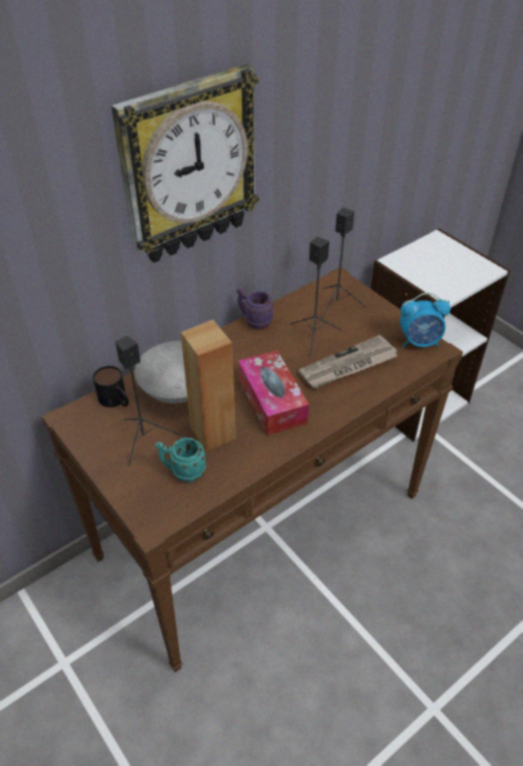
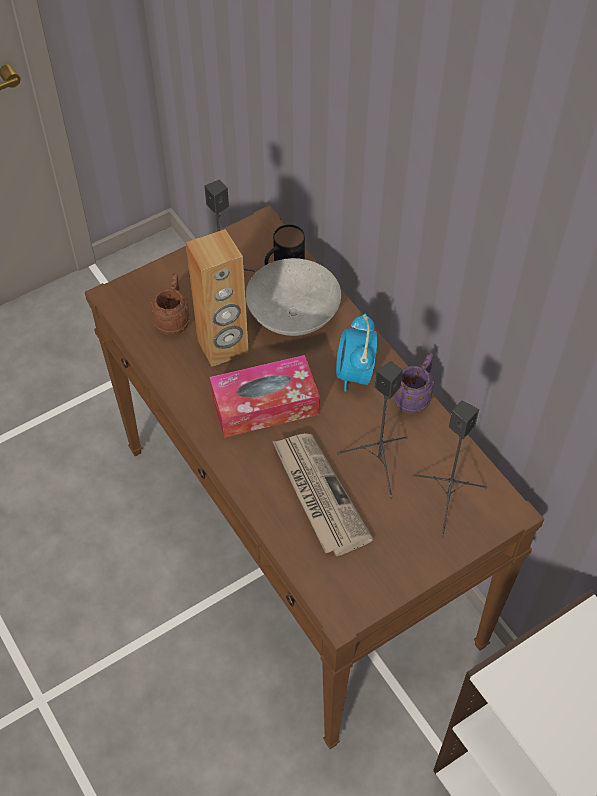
camera: 95 degrees right, 10 degrees up
(183, 471) = (174, 320): turquoise mug -> brown mug
(188, 167) = (423, 174): wall clock -> none
(419, 342) = (359, 593): alarm clock -> alarm clock (354, 374)

